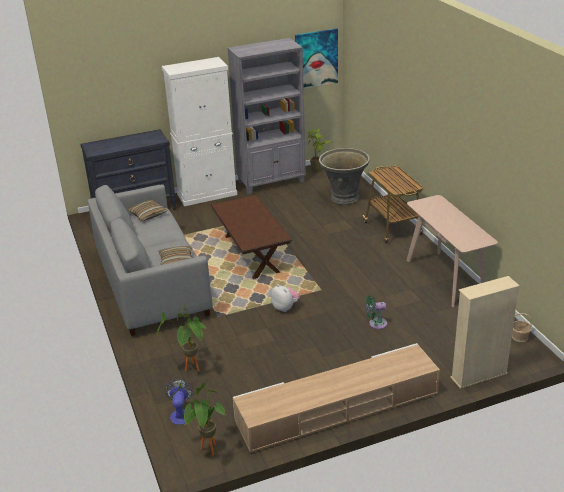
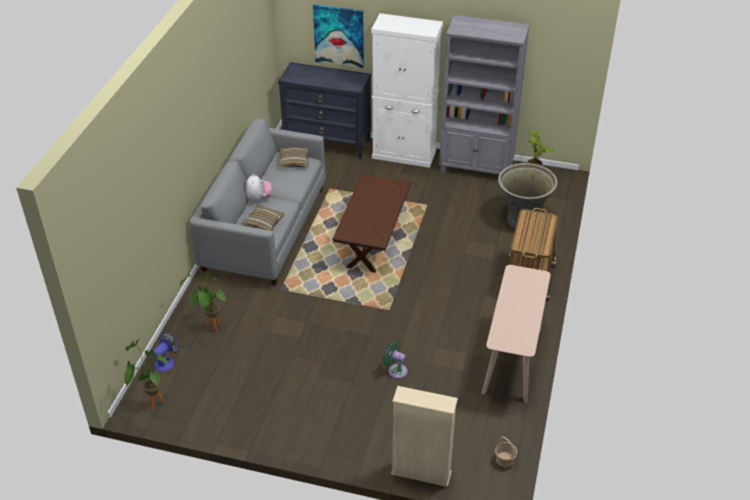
camera: 35 degrees right, 10 degrees up
(285, 308) = (340, 311): plush toy -> plush toy (259, 198)
(316, 59) = (561, 55): picture -> picture (339, 36)
(337, 409) = (276, 429): beige tv stand -> none

